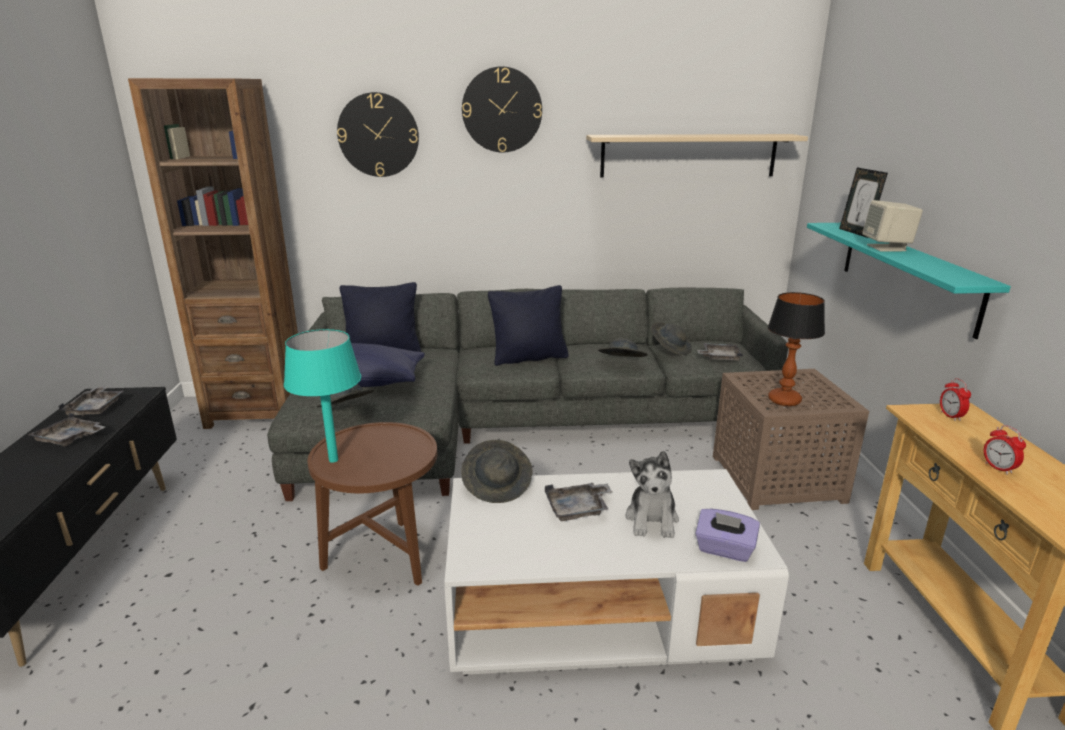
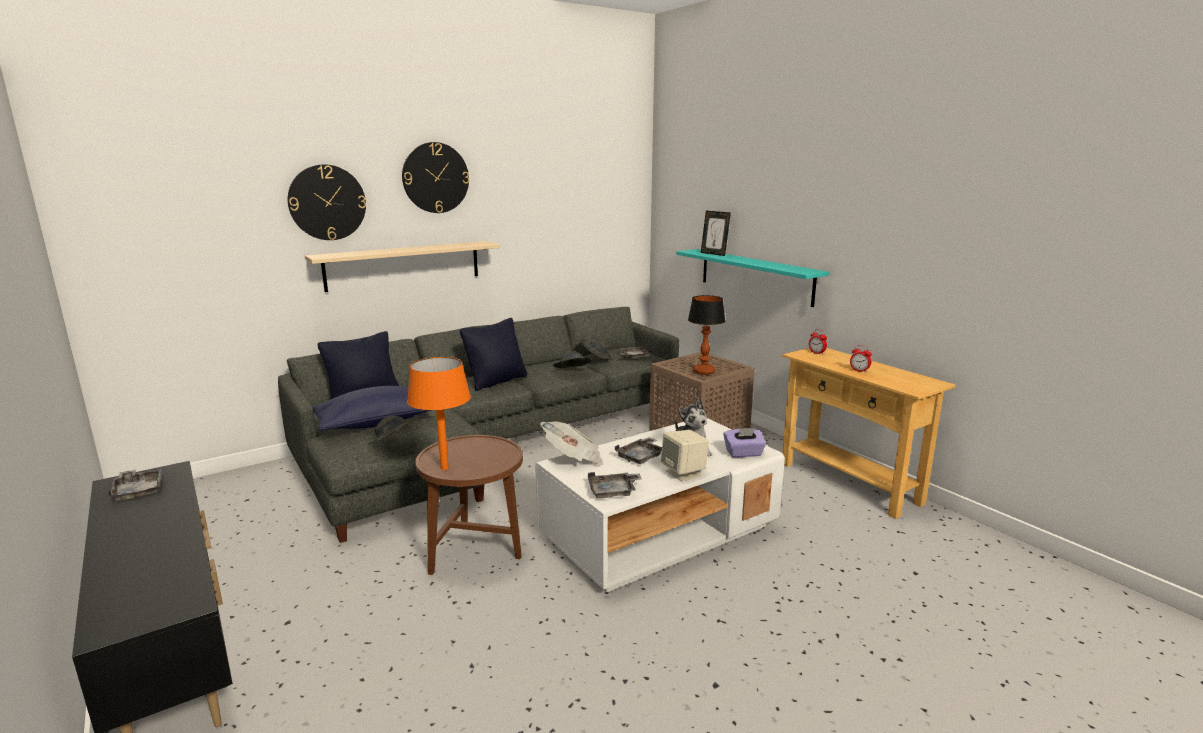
camera: 30 degrees left, 5 degrees down
(70, 439) = (153, 516): grey tray -> grey tray (613, 492)
(257, 411) = (221, 488): brown bookcase -> none
(333, 460) = (444, 468): turquoise table lamp -> orange table lamp
(497, 485) = (573, 458): grey hat -> newspaper
(688, 155) = (576, 209): beige shelf -> beige shelf (404, 265)
(886, 248) = (743, 260): beige speaker -> beige speaker (684, 473)

